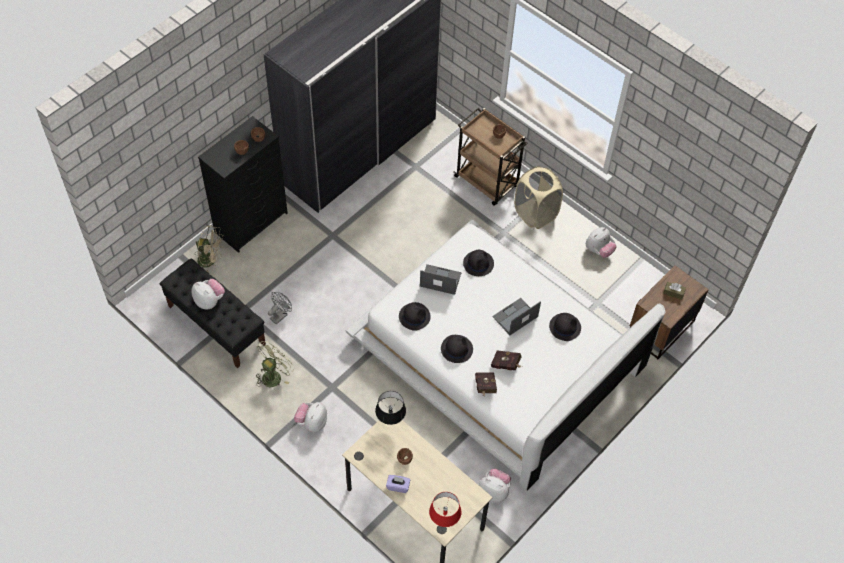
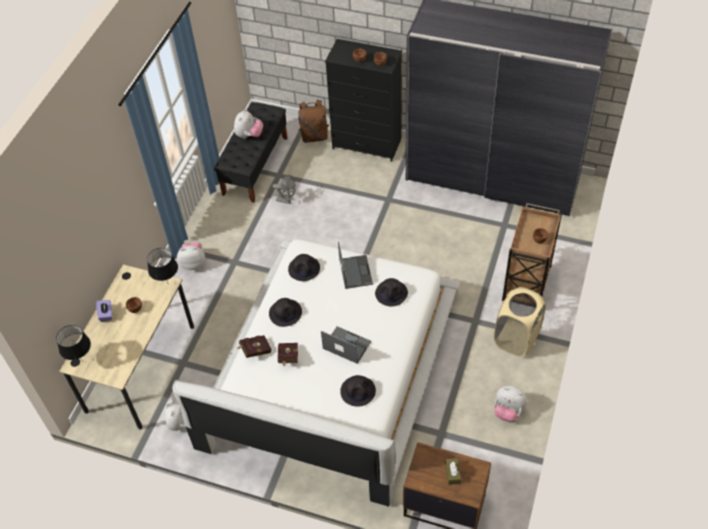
camera: 70 degrees right, 5 degrees down
(211, 260) = (314, 136): beige fan -> brown backpack
(274, 375) = (227, 220): green fan -> none
(444, 523) = (82, 361): red table lamp -> black table lamp

